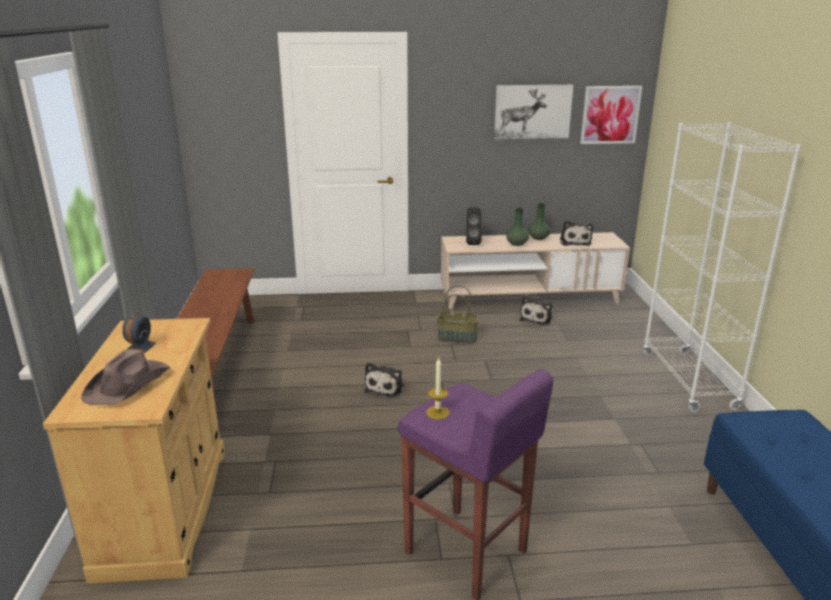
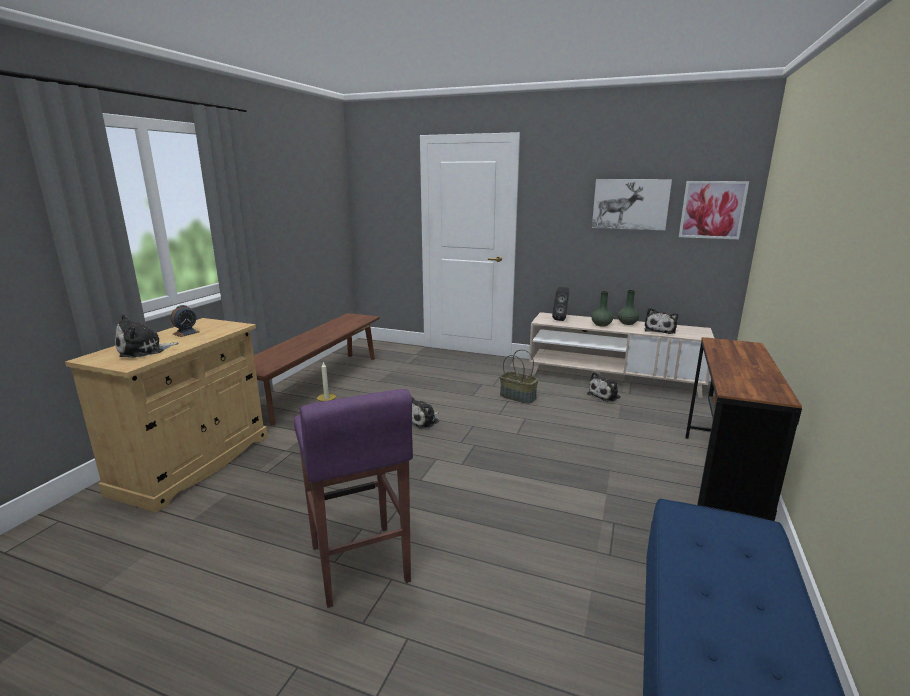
camera: 25 degrees right, 5 degrees down
(129, 384) = (144, 350): brown hat -> plush toy
(688, 381) = (721, 479): white bookcase -> brown desk

